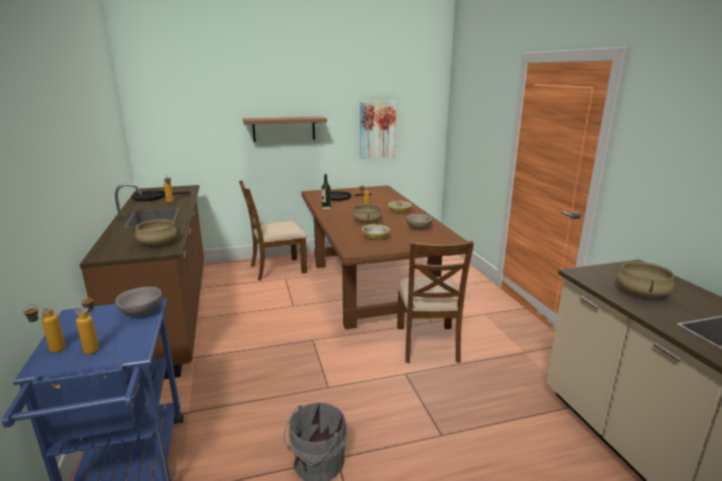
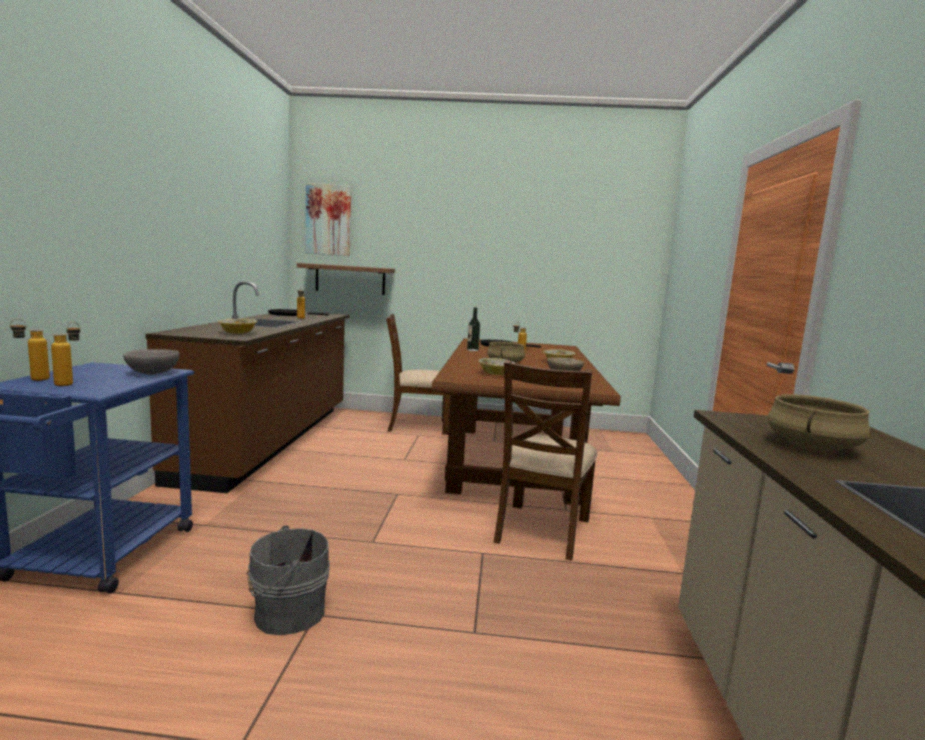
camera: 20 degrees right, 10 degrees down
(158, 243) = (238, 333): beige cooking pot -> bowl
(284, 129) = (453, 262): shelf -> shelf (350, 279)
(377, 129) = (569, 274): picture -> picture (328, 220)

